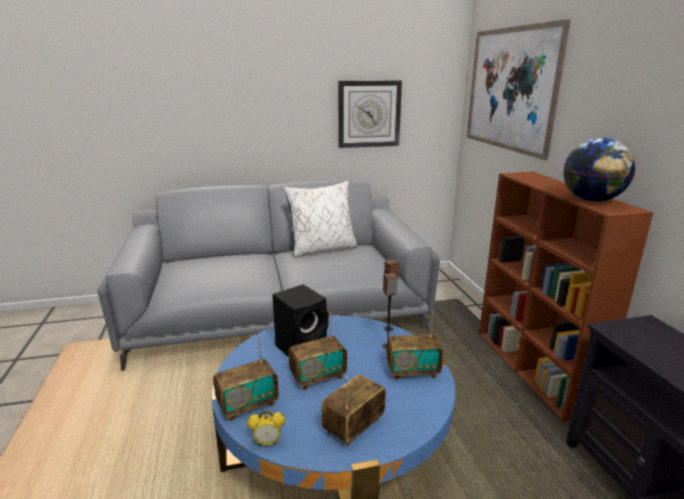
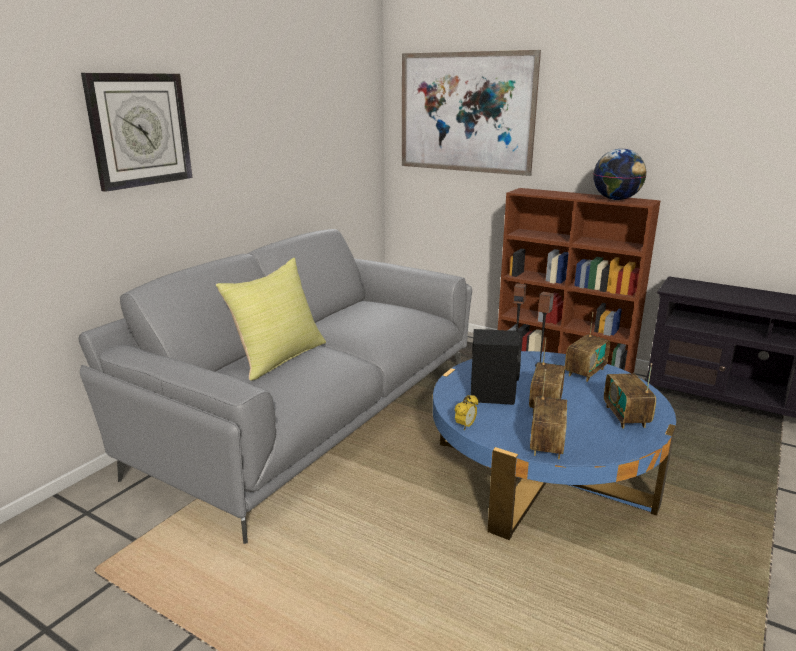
camera: 45 degrees left, 0 degrees up
(229, 263) = (279, 358): none -> yellow pillow
(267, 443) = (607, 453): alarm clock -> alarm clock (465, 426)
(323, 249) = (340, 315): white pillow -> none
(369, 114) = (318, 148): wall clock -> wall clock (139, 130)

